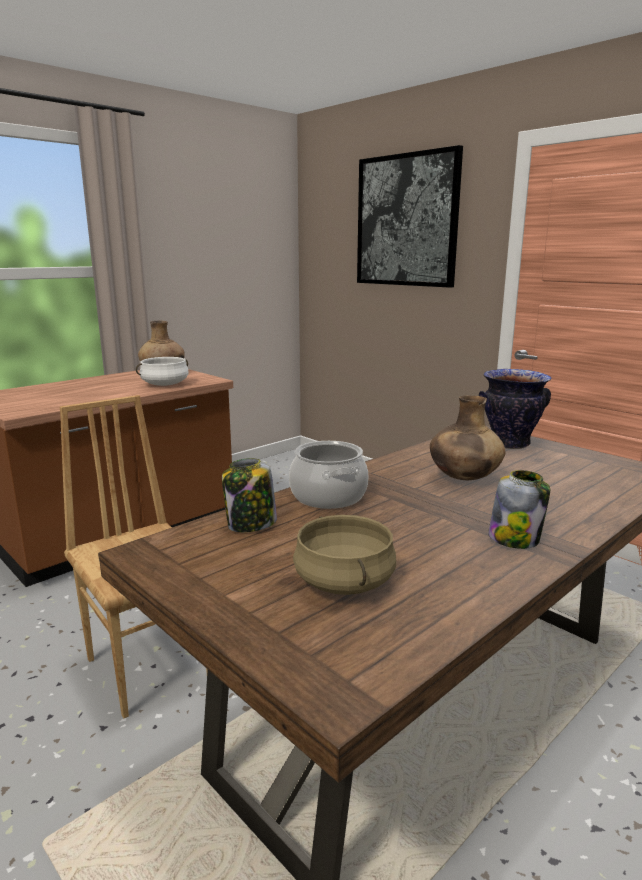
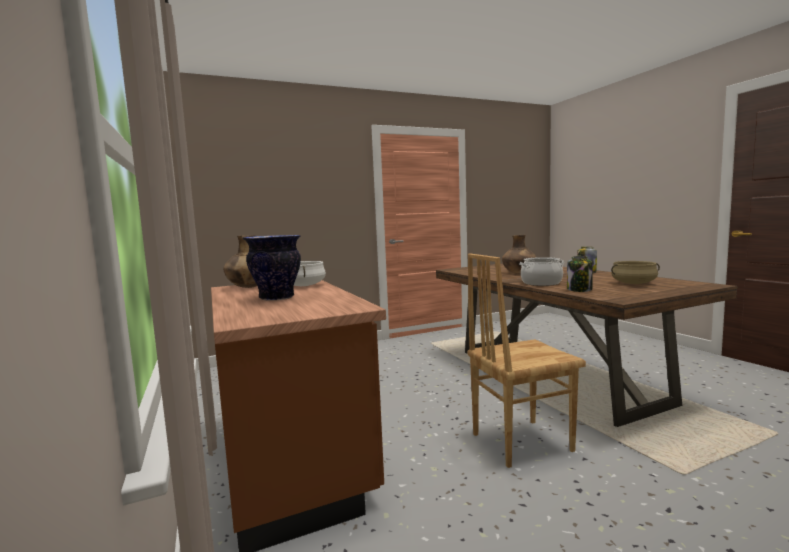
camera: 70 degrees left, 10 degrees down
(406, 221) = (301, 167): picture -> none
(510, 444) = (474, 268): vase -> vase (277, 298)

